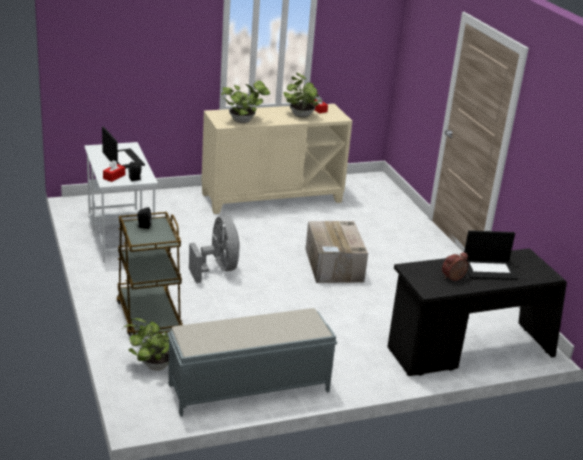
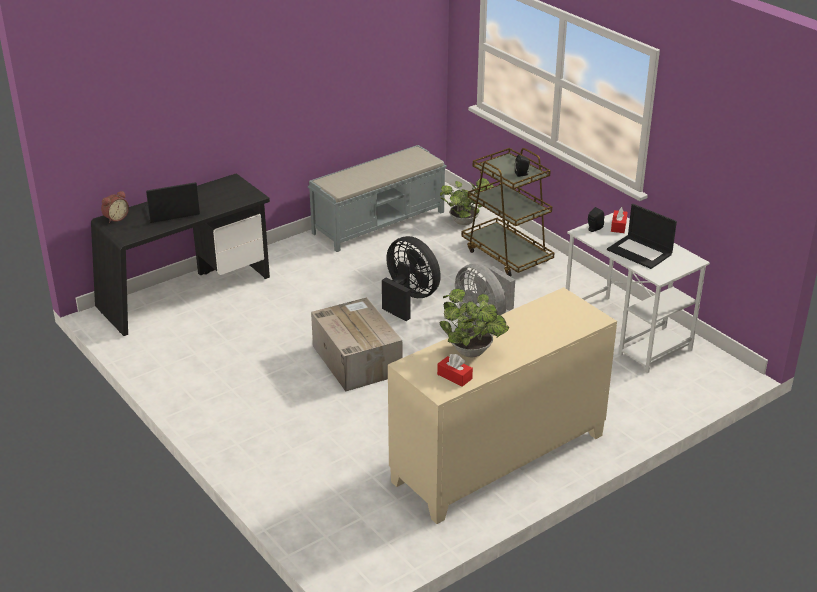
camera: 165 degrees right, 5 degrees up
(243, 121) = (542, 313): potted plant -> none
(267, 299) = (409, 299): none -> black fan
(454, 278) = (208, 195): alarm clock -> alarm clock (115, 218)

